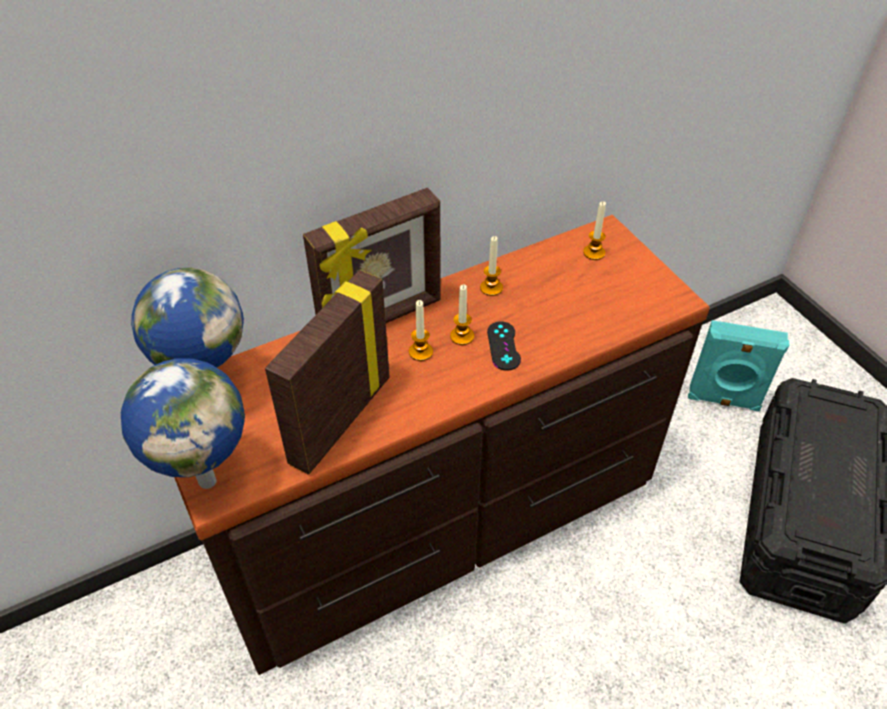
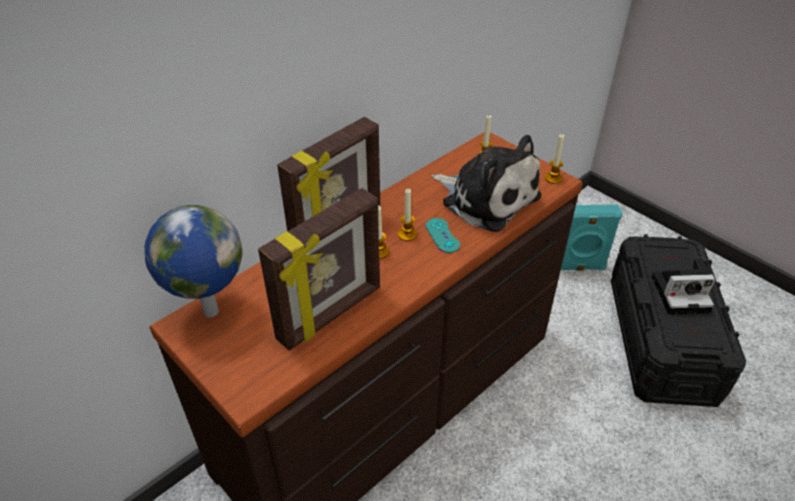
camera: 15 degrees left, 5 degrees down
(207, 479) = (235, 384): globe -> none
(338, 419) = (331, 314): picture frame -> picture frame turned 150 degrees counterclockwise
(491, 288) = (416, 196): candle -> candle (553, 178)
(503, 346) = (442, 235): black game controller -> turquoise game controller
(576, 307) = (486, 198): none -> plush toy
(833, 469) = (682, 293): none -> camera

